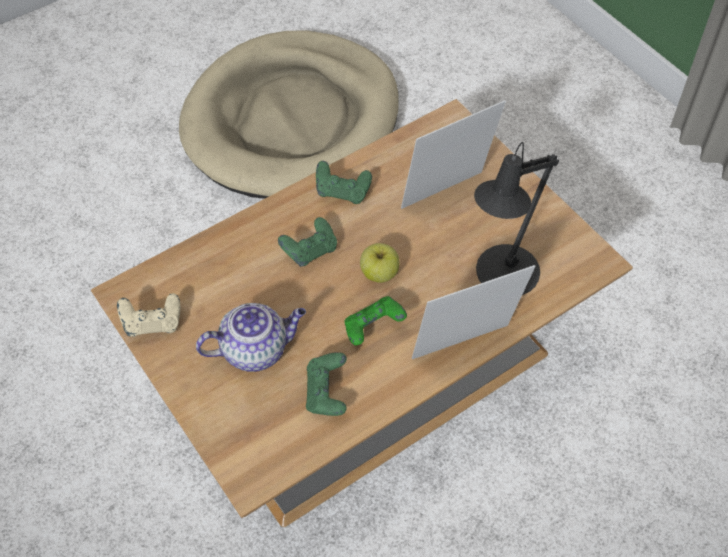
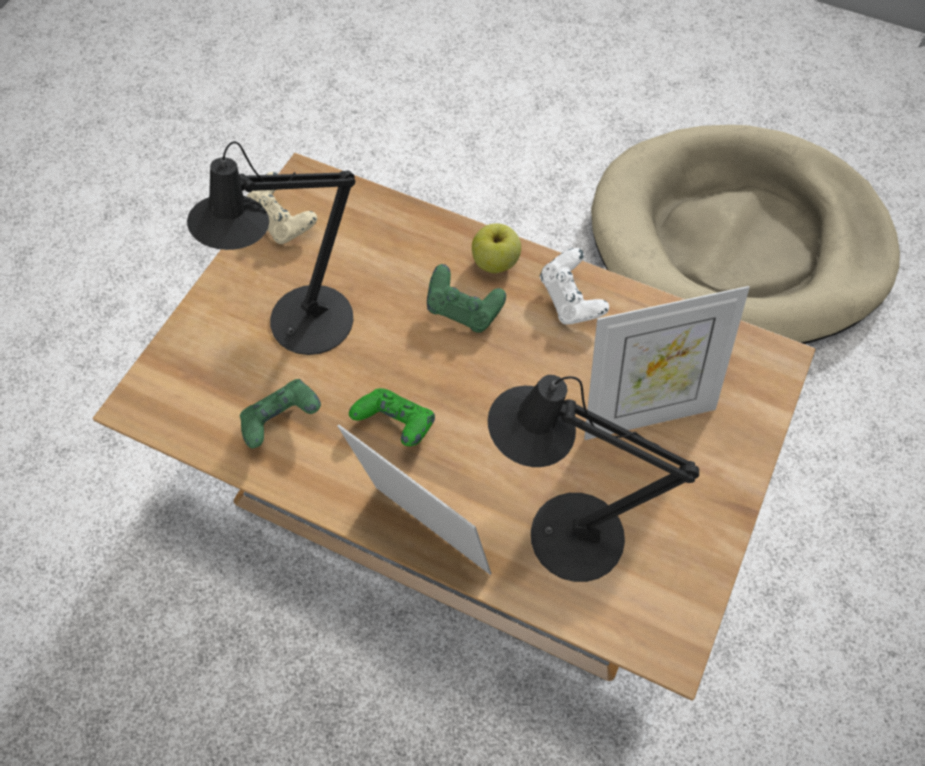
camera: 60 degrees right, 5 degrees up
(256, 349) = (301, 327): teapot -> black table lamp
(342, 192) = (570, 300): green game controller -> white game controller
(379, 273) = (478, 395): apple -> apple (495, 263)
(446, 196) = (645, 412): picture frame -> picture frame turned 135 degrees clockwise

